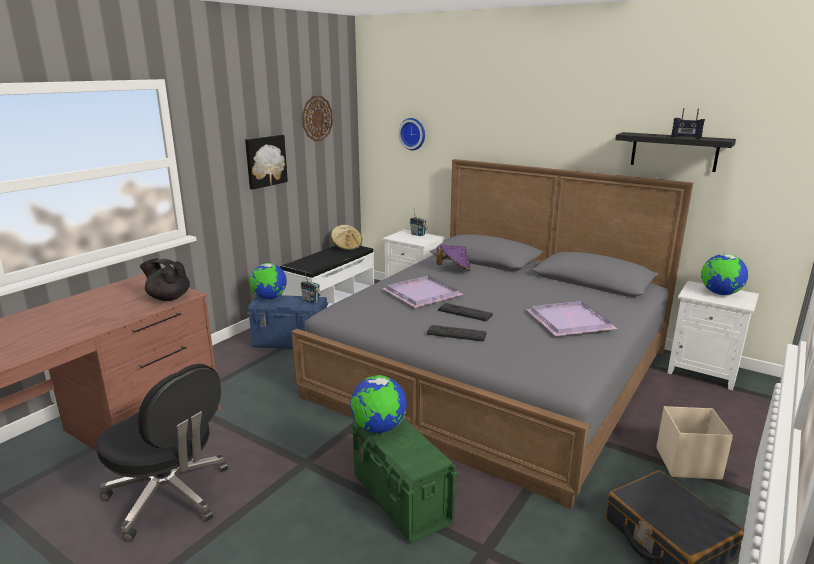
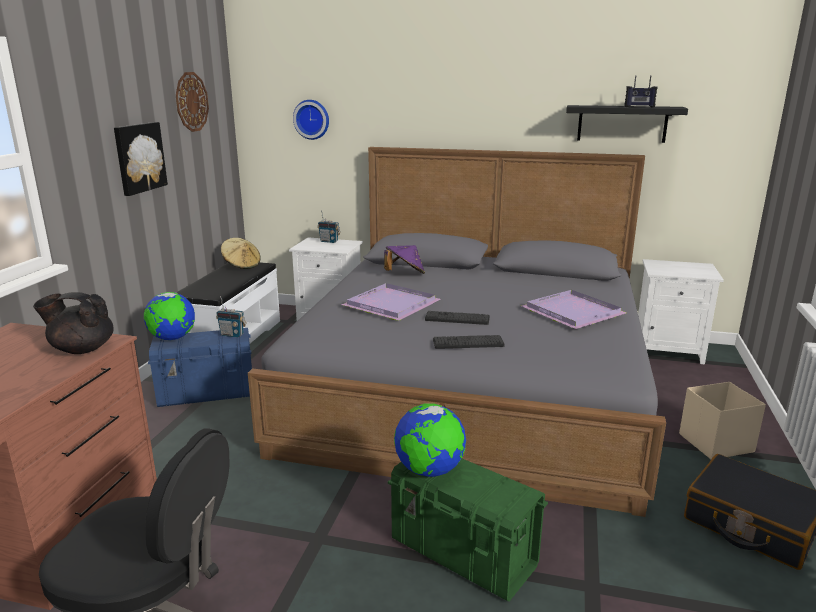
camera: 20 degrees left, 0 degrees up
(720, 293) = (681, 268): globe -> none

